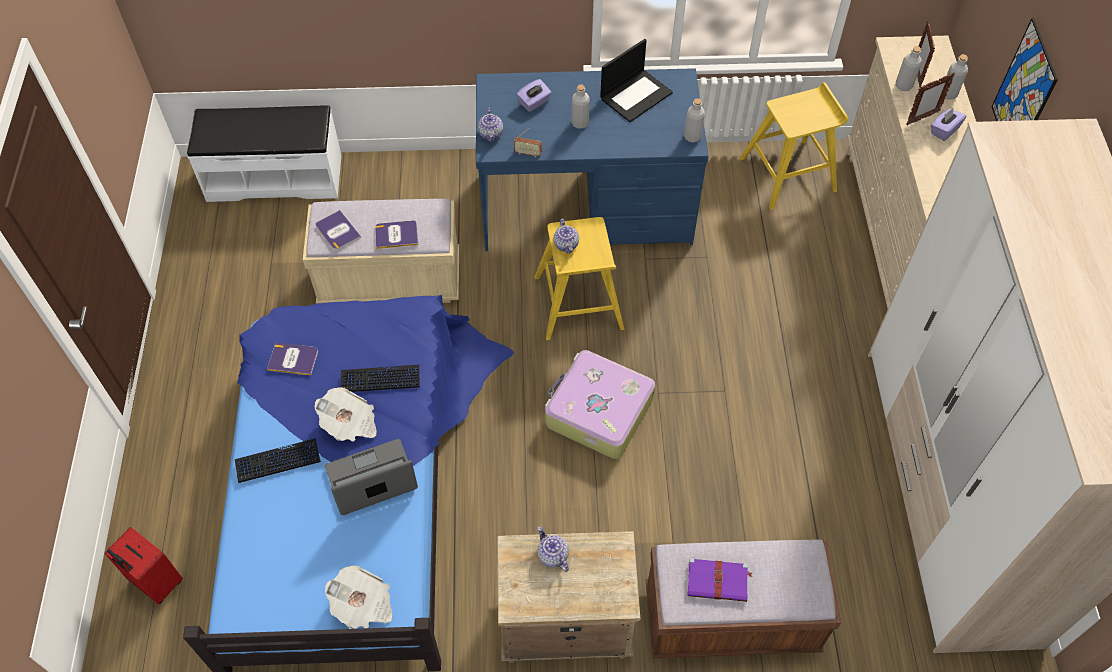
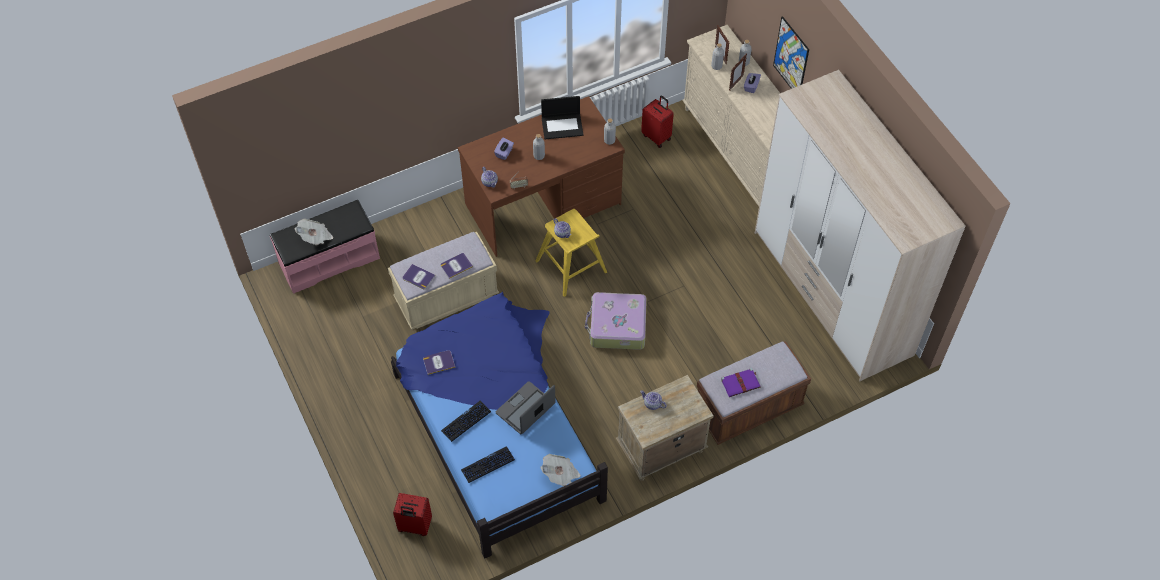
camera: 25 degrees left, 0 degrees up
(275, 177) = (329, 260): white bench -> pink bench
(350, 424) = (495, 384): newspaper -> newspaper (315, 237)
(380, 379) = (497, 353): keyboard -> keyboard (487, 465)
(587, 207) = (544, 205): blue desk -> brown desk
(636, 95) = (562, 126): laptop -> laptop turned 60 degrees clockwise
(789, 174) = (657, 137): yellow stool -> red suitcase

